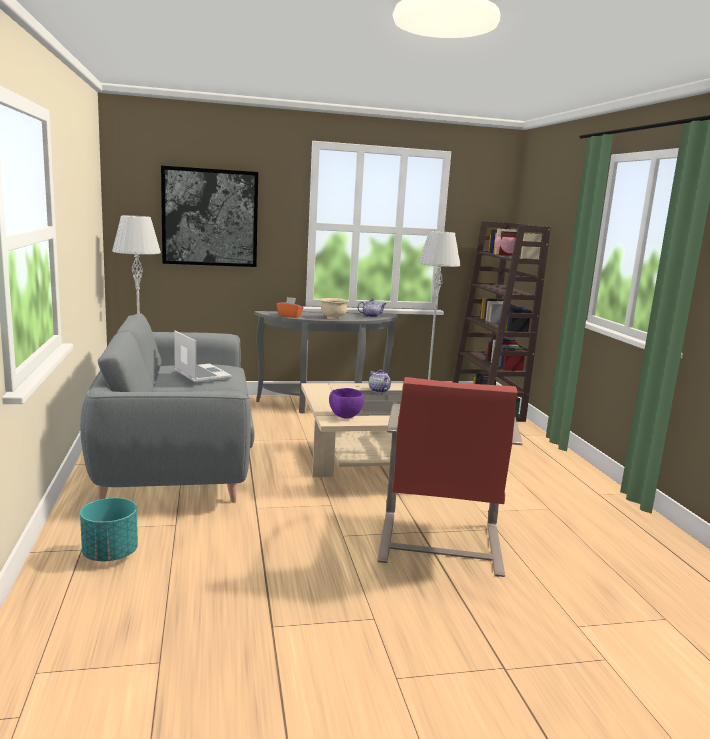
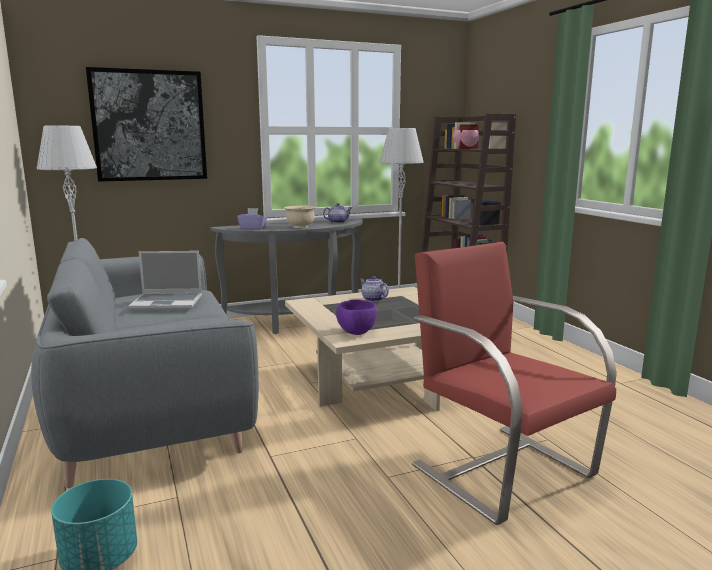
camera: 10 degrees left, 0 degrees up
(201, 374) = (168, 303): laptop -> laptop turned 135 degrees clockwise
(289, 316) = (252, 228): orange tissue box -> purple tissue box
(440, 544) = (501, 469): red armchair -> red armchair turned 150 degrees clockwise

